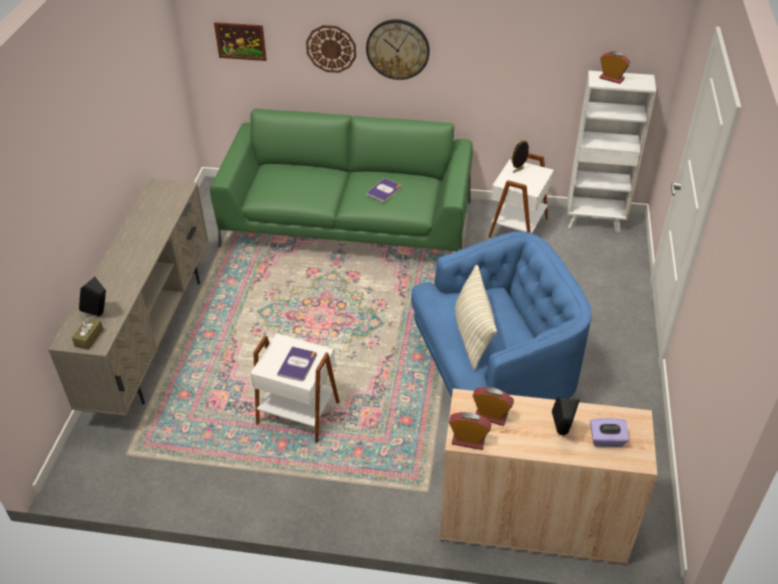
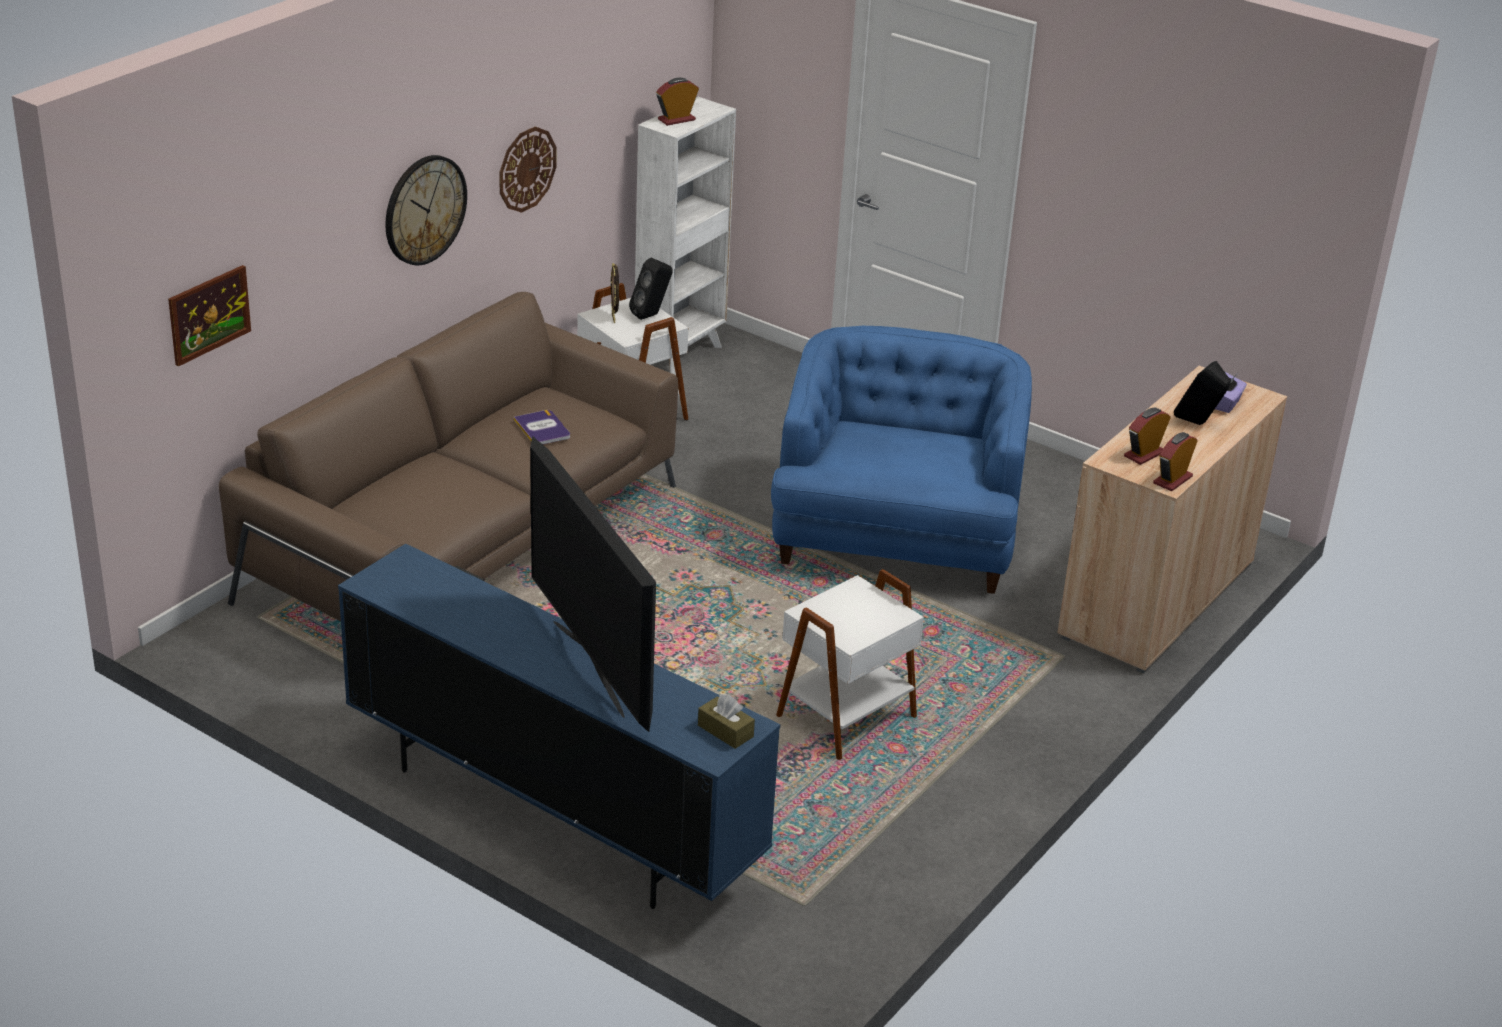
camera: 65 degrees left, 10 degrees down
(99, 314) = (675, 710): black speaker -> black speaker (651, 315)
(123, 274) = (590, 667): none -> television
(152, 336) = (549, 814): beige tv stand -> blue tv stand
(297, 364) = (866, 612): book -> none
(331, 48) = (339, 256): wall clock -> wall clock (526, 169)
(348, 224) = (463, 542): green sofa -> brown sofa
(472, 334) = (917, 467): pillow -> none

